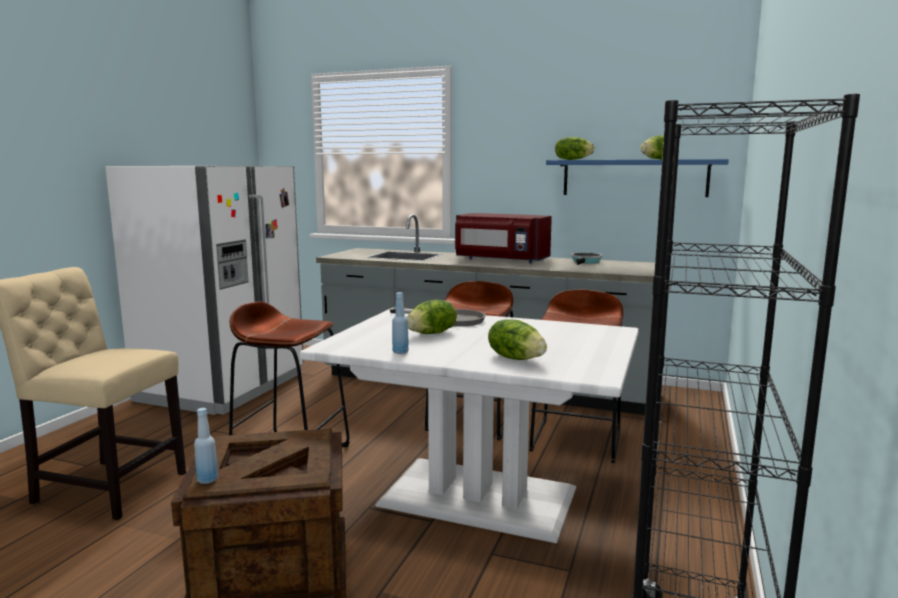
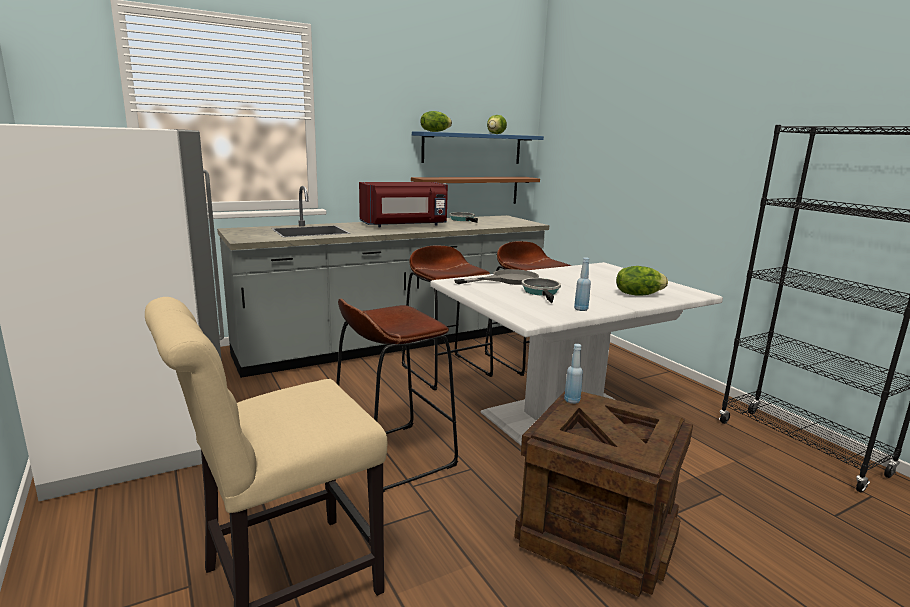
camera: 50 degrees left, 5 degrees up
(207, 480) = (638, 456): blue bottle -> blue bottle (572, 401)
(432, 333) = (541, 292): lettuce -> frying pan
(630, 230) = (470, 191): none -> brown shelf

